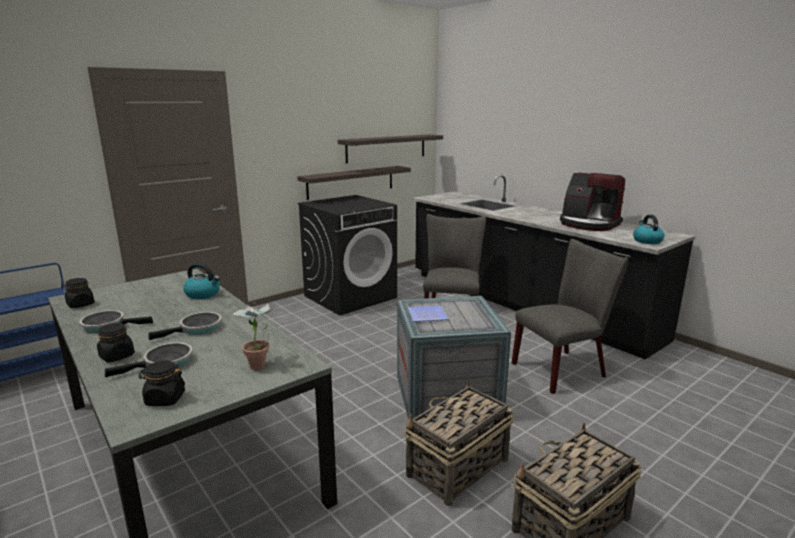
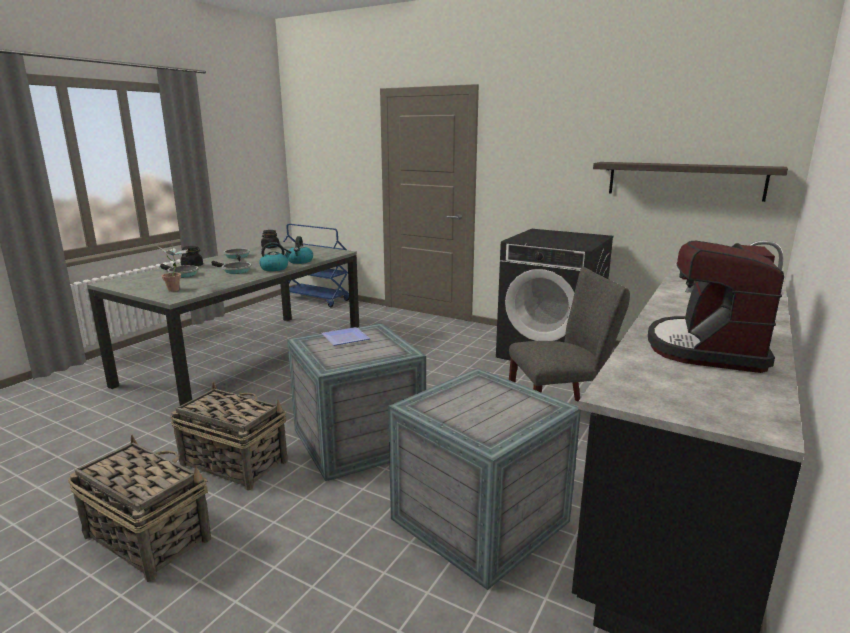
camera: 70 degrees right, 0 degrees up
(165, 399) = (134, 282): black jar -> none
(351, 182) = (614, 218): shelf -> none
(563, 369) = (478, 521): grey chair -> crate
(647, 241) = (644, 393): kettle -> kettle (275, 268)

